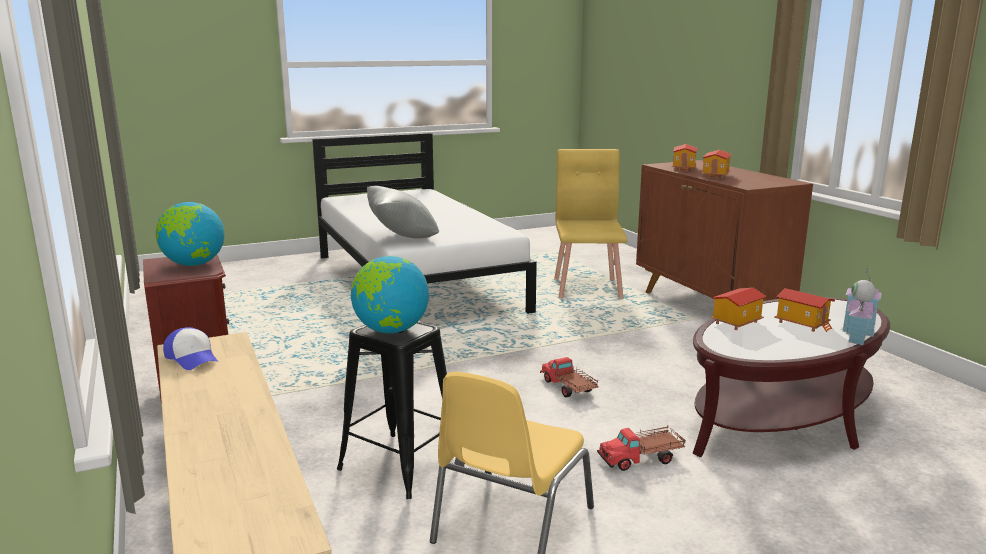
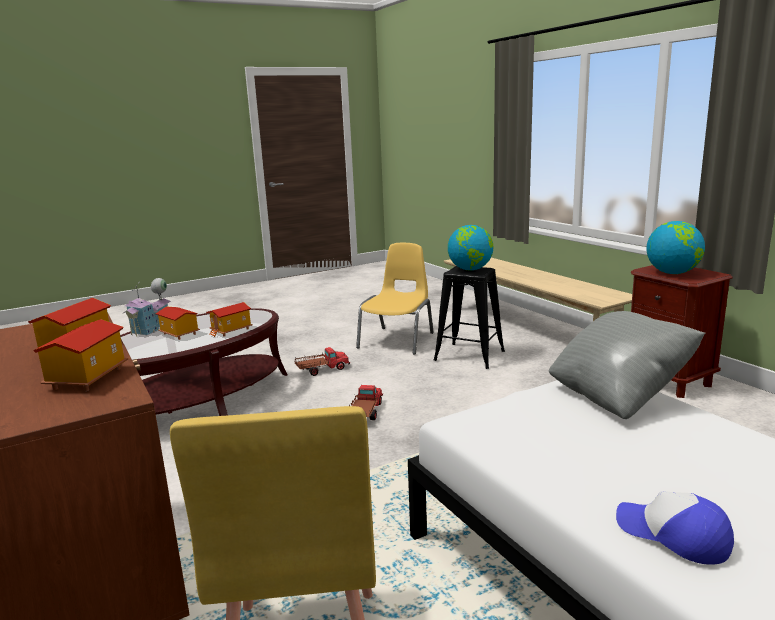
camera: 175 degrees right, 0 degrees up
(192, 358) = (601, 292): cap -> cap (673, 535)
(568, 388) = (365, 412): toy truck -> toy truck turned 135 degrees counterclockwise

